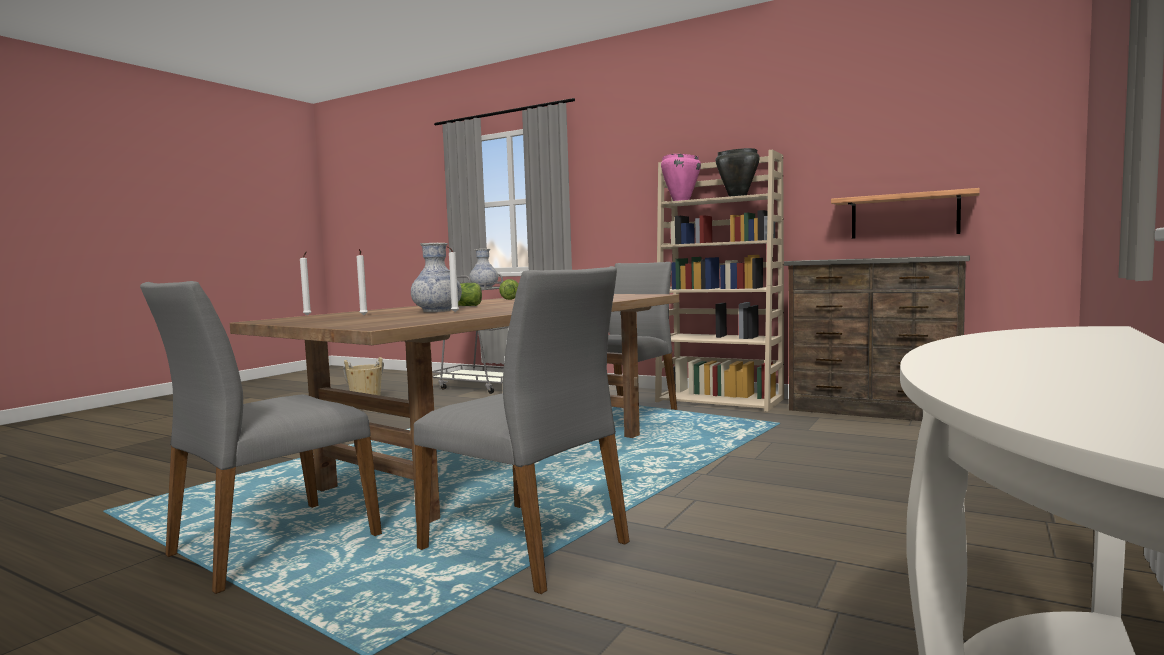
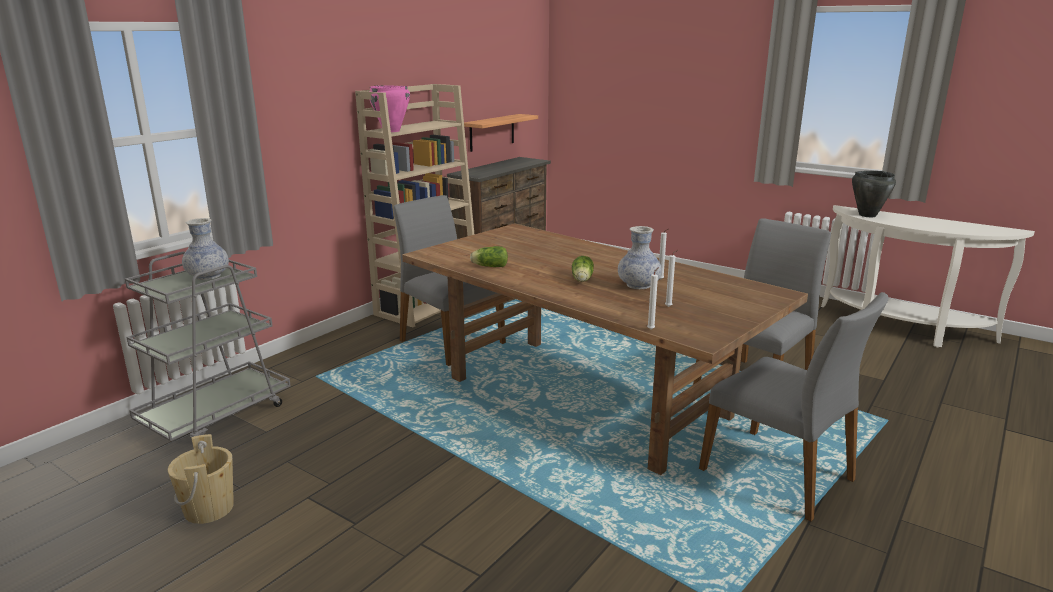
camera: 85 degrees left, 15 degrees up
(737, 197) = (427, 125): black cooking pot -> black cooking pot (867, 215)

